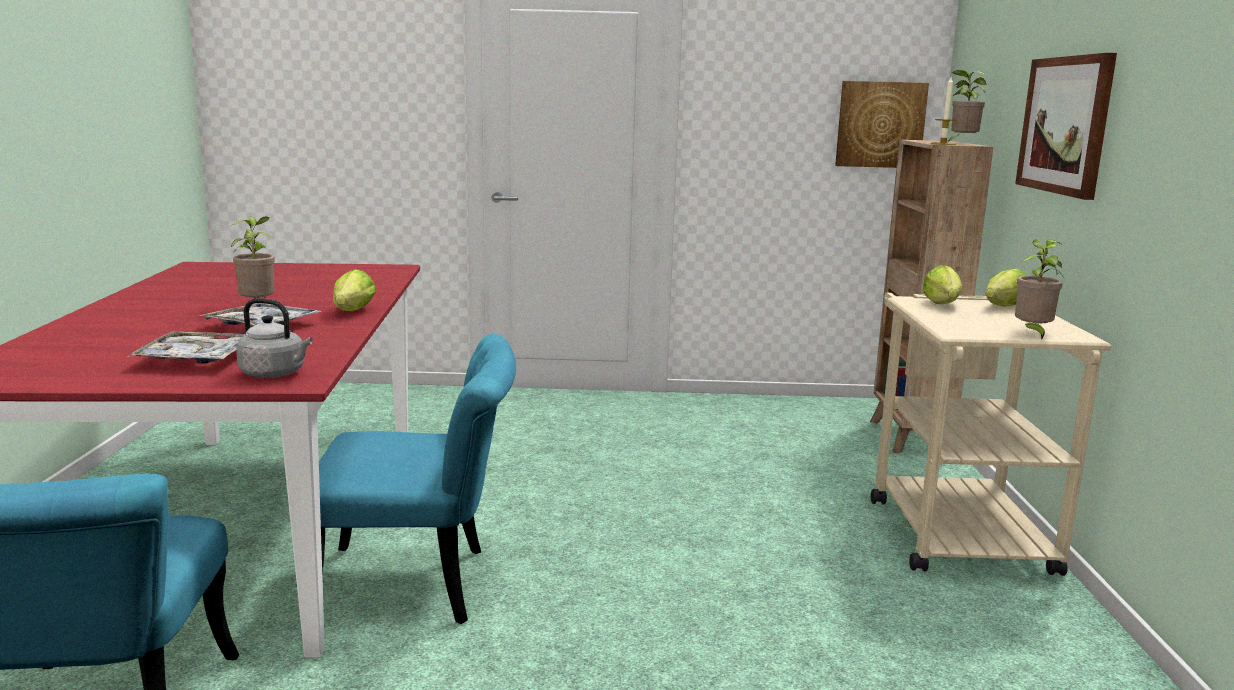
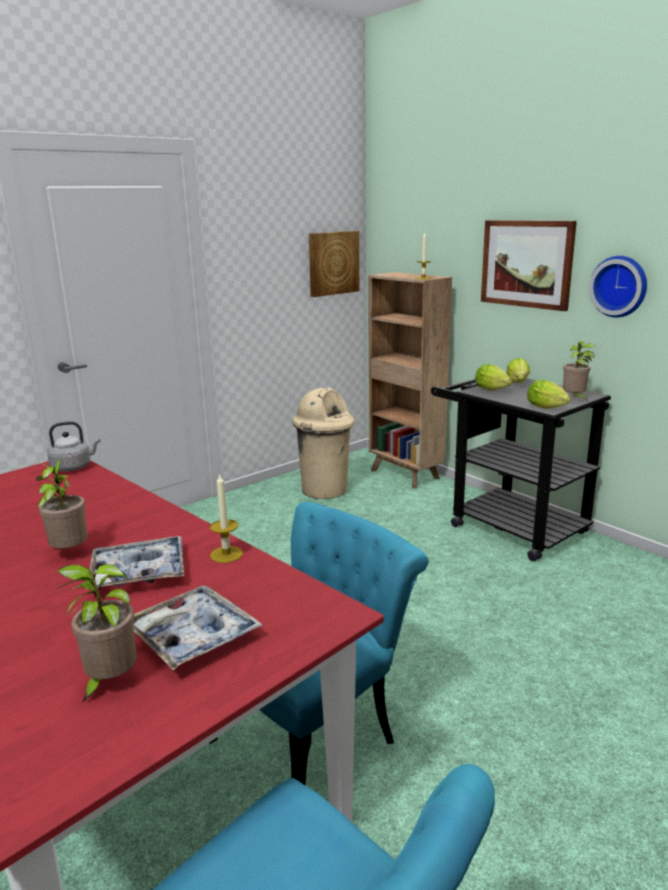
camera: 40 degrees left, 5 degrees up
(275, 374) = (304, 616): grey kettle -> grey kettle (74, 467)
(333, 334) = (226, 554): none -> candle
(352, 312) = (173, 525): lettuce -> lettuce (548, 408)
(779, 421) = (325, 490): none -> beige trash can
(952, 527) = (508, 525): beige cart -> black cart
(961, 143) = (418, 274): potted plant -> potted plant (109, 683)
(1147, 158) = (620, 286): none -> wall clock

